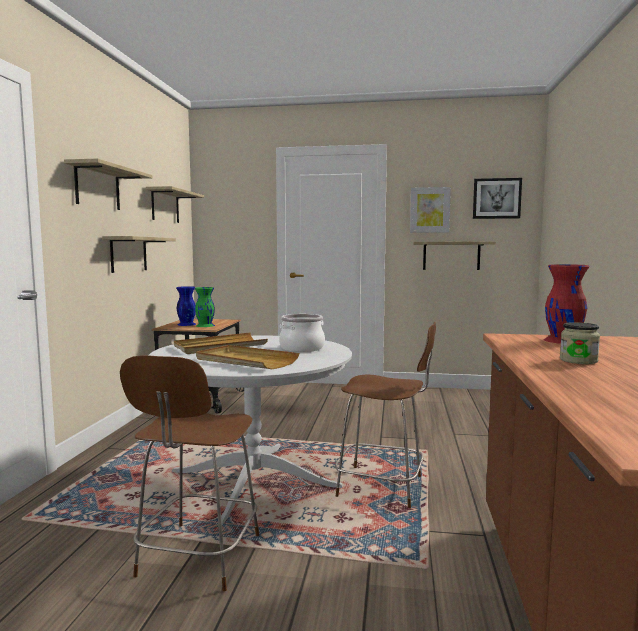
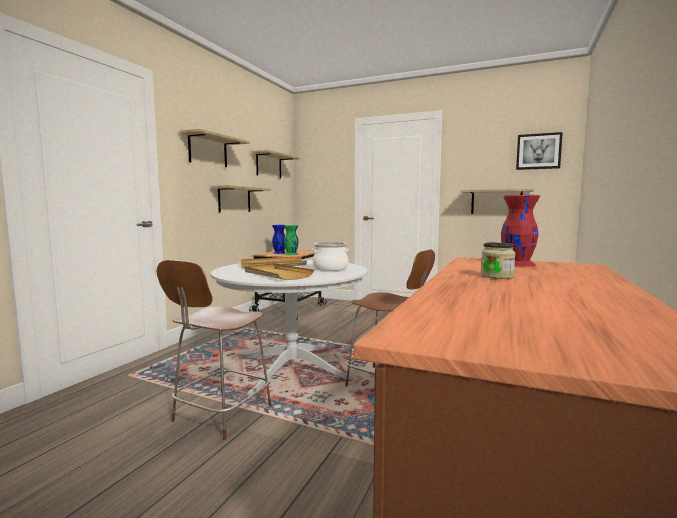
camera: 15 degrees right, 0 degrees up
(429, 210) = (478, 163): picture -> none

